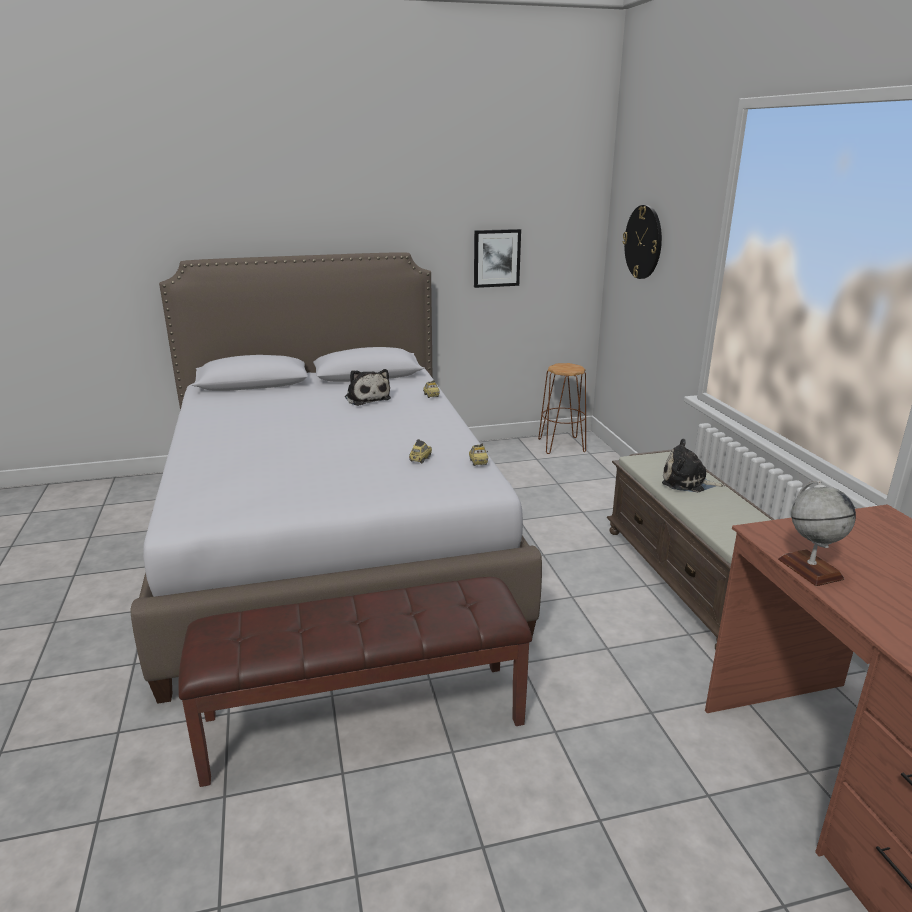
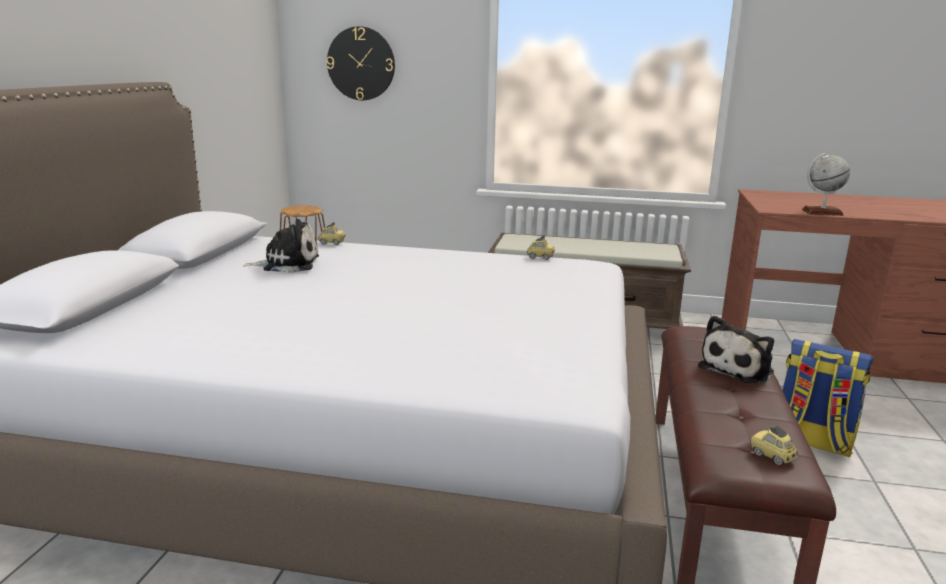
camera: 65 degrees left, 5 degrees down
(420, 459) = (510, 272): toy car -> toy car (772, 456)
(496, 258) = (218, 91): picture -> none
(542, 788) = (812, 441): none -> backpack
(687, 482) = (564, 243): plush toy -> plush toy (738, 369)

